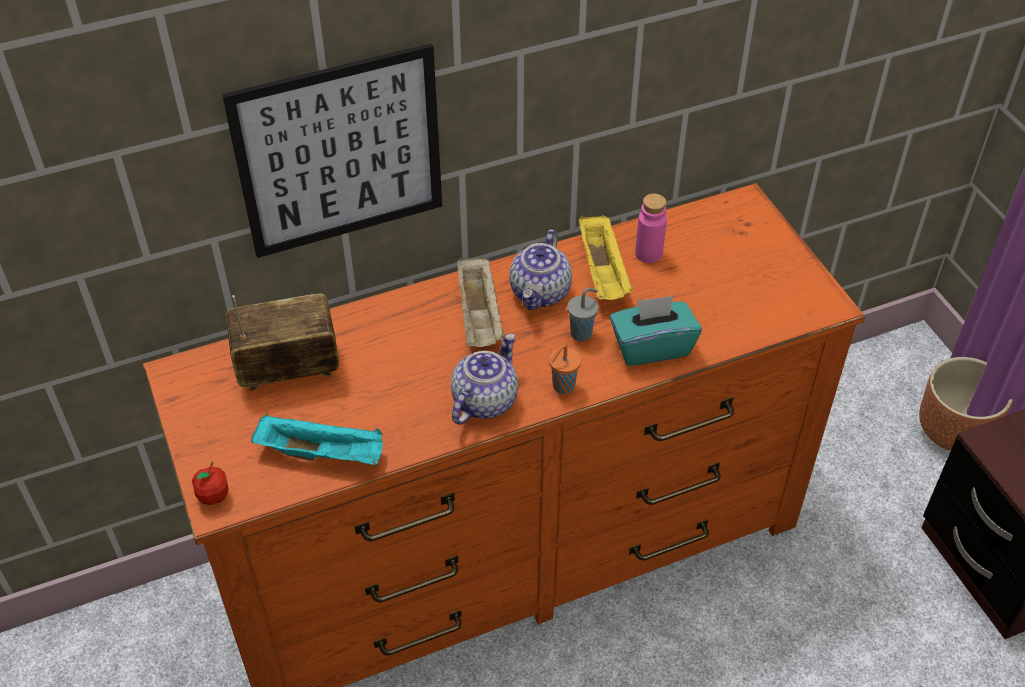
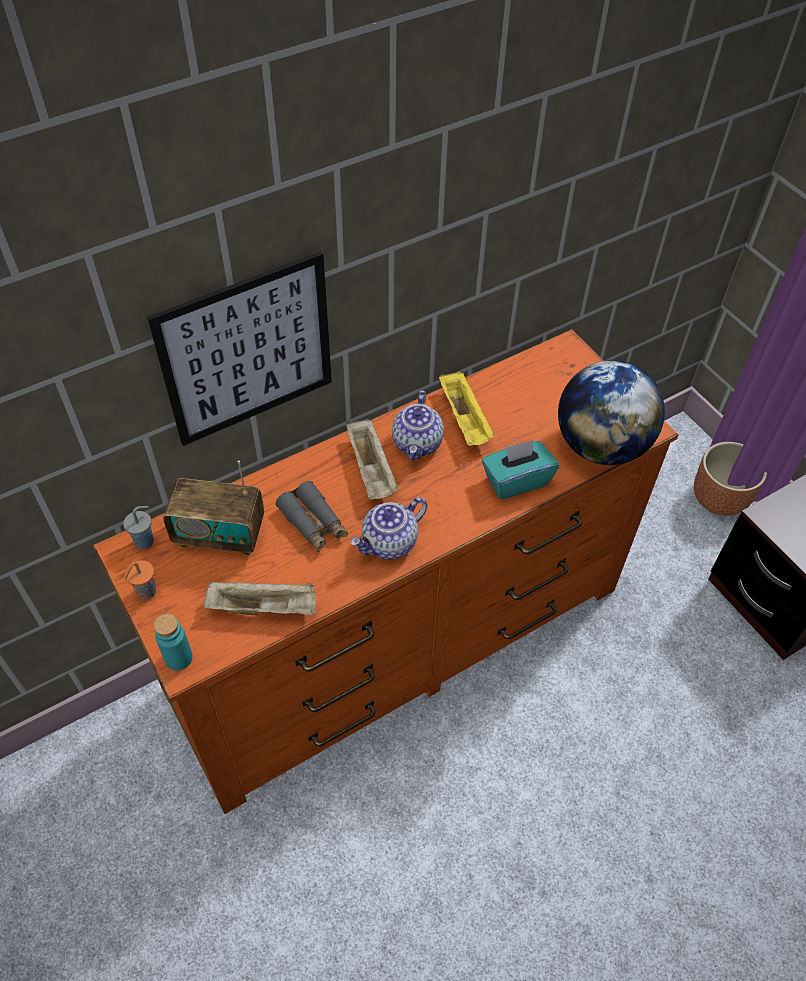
camera: 10 degrees left, 5 degrees up
(213, 496) = (178, 658): apple -> turquoise bottle
(288, 368) = (220, 534): radio -> radio turned 150 degrees counterclockwise
(323, 453) = (264, 607): turquoise tray -> beige tray
(399, 368) = (313, 523): none -> grey binoculars
(484, 400) = (389, 543): teapot -> teapot turned 150 degrees counterclockwise
(562, 387) = (451, 524): orange cup -> orange cup (145, 592)
(582, 333) = (458, 475): grey cup -> grey cup (145, 541)
(648, 253) = (498, 399): pink bottle -> none
(764, 318) = (601, 446): none -> globe

